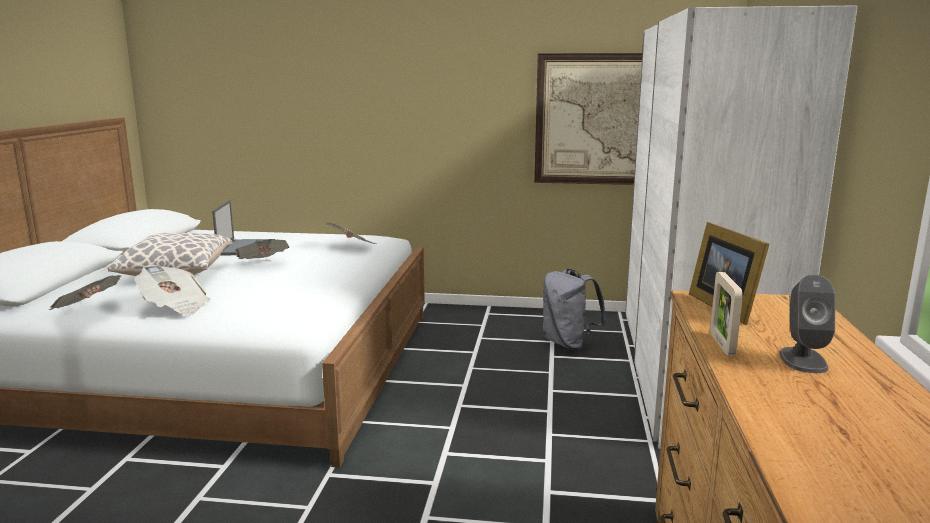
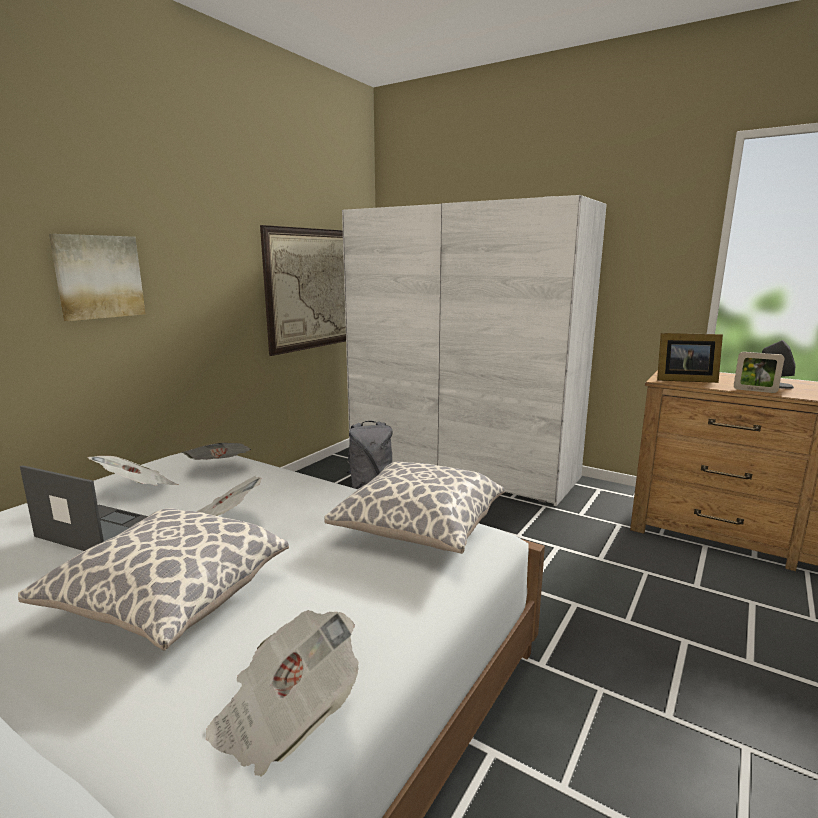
camera: 65 degrees left, 0 degrees up
(175, 307) = (360, 610): newspaper -> newspaper (138, 489)
(285, 305) = (419, 530): none -> pillow
(379, 98) = (98, 277): none -> picture

